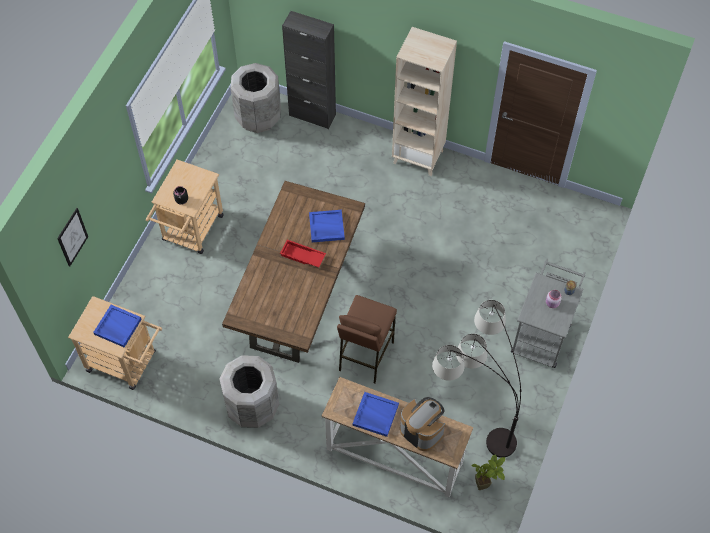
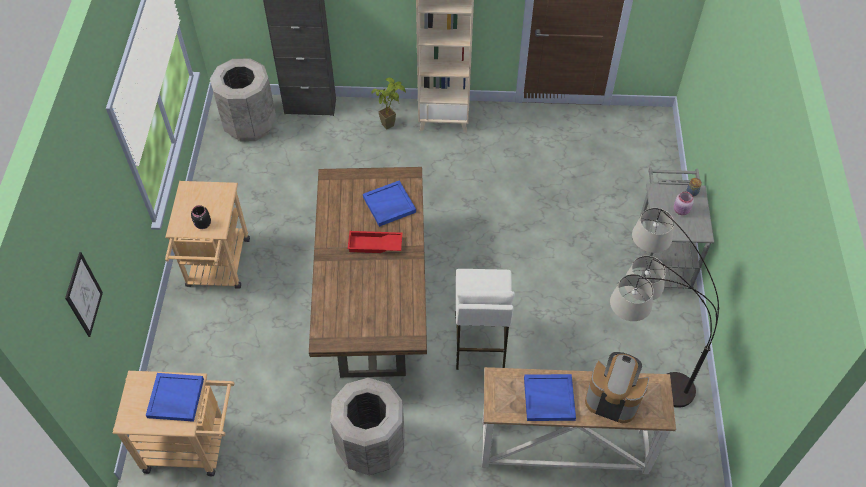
camera: 20 degrees left, 5 degrees down
(365, 356) = (479, 343): brown stool -> white stool
(486, 485) = (683, 444): potted plant -> potted plant (392, 124)

